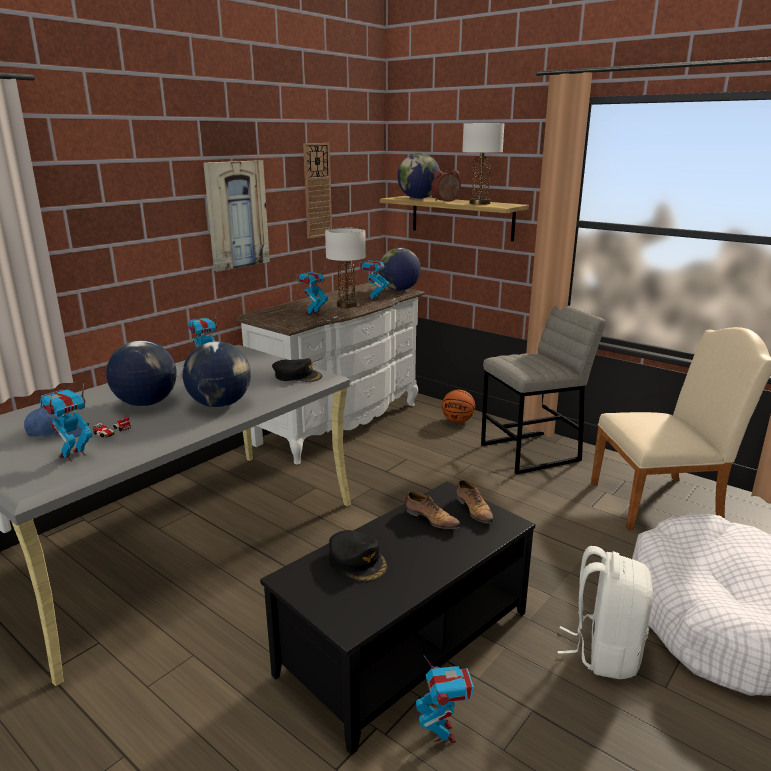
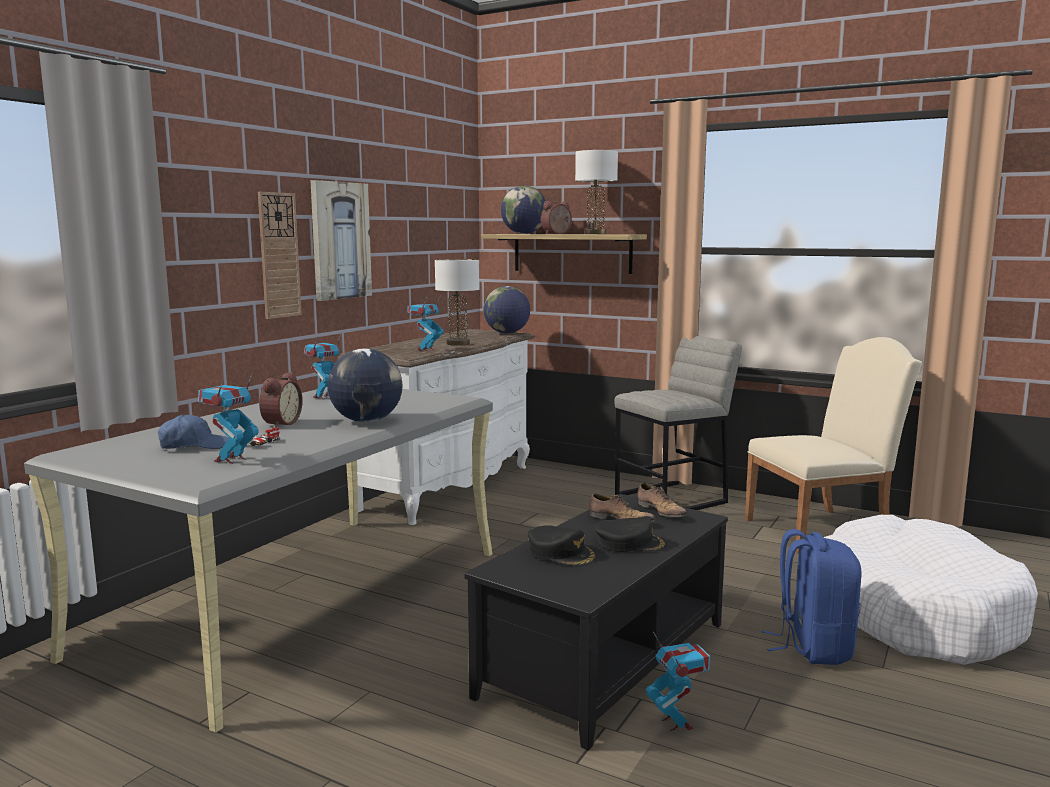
camera: 10 degrees left, 10 degrees down
(146, 403) = (280, 423): globe -> alarm clock
(297, 376) = (436, 400): black cap -> black cap (630, 543)
(317, 190) = (416, 223): wall clock -> wall clock (279, 255)
(373, 298) = (484, 339): toy robot -> none
(457, 421) = (580, 478): basketball -> none
(604, 652) = (812, 647): white backpack -> blue backpack

